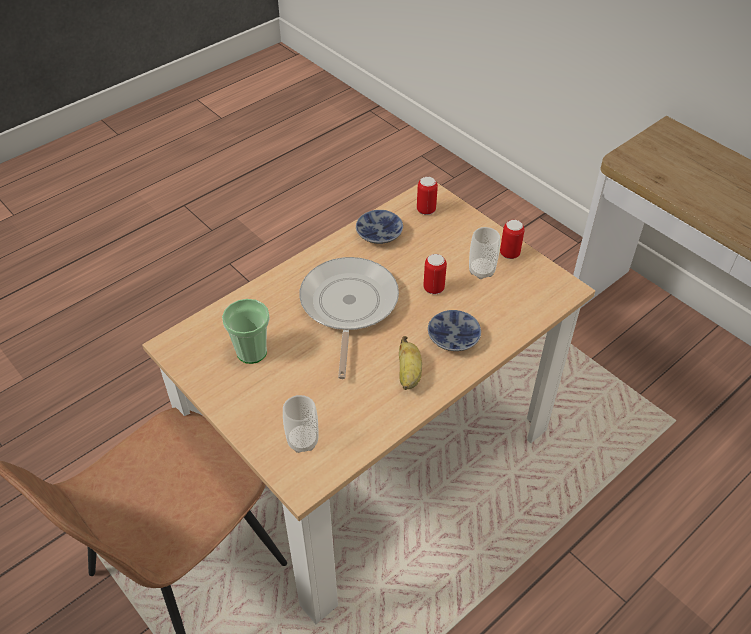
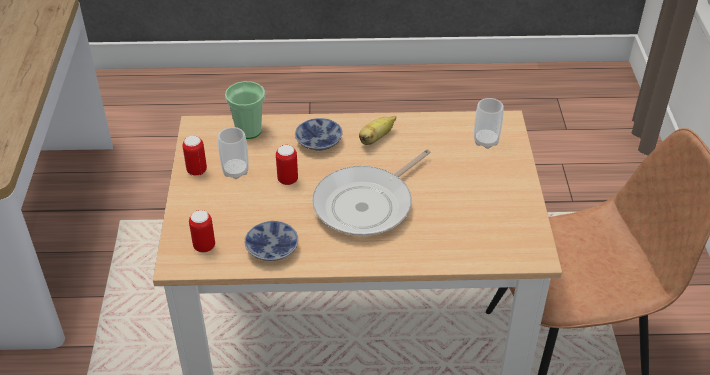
camera: 140 degrees left, 5 degrees down
(252, 352) = (474, 213): cup -> cup (248, 130)

